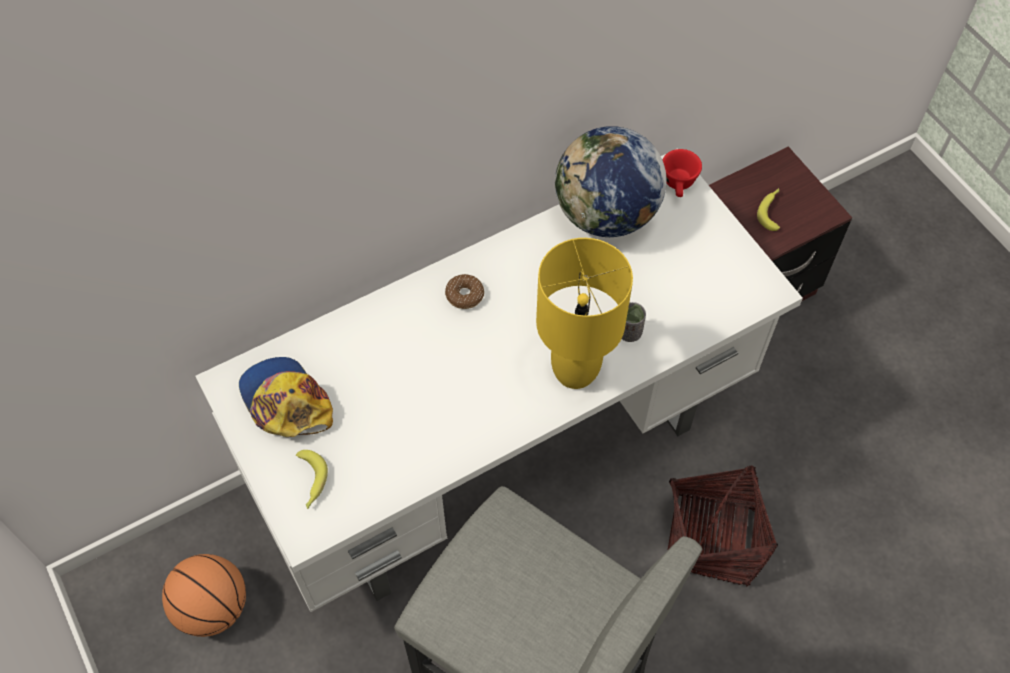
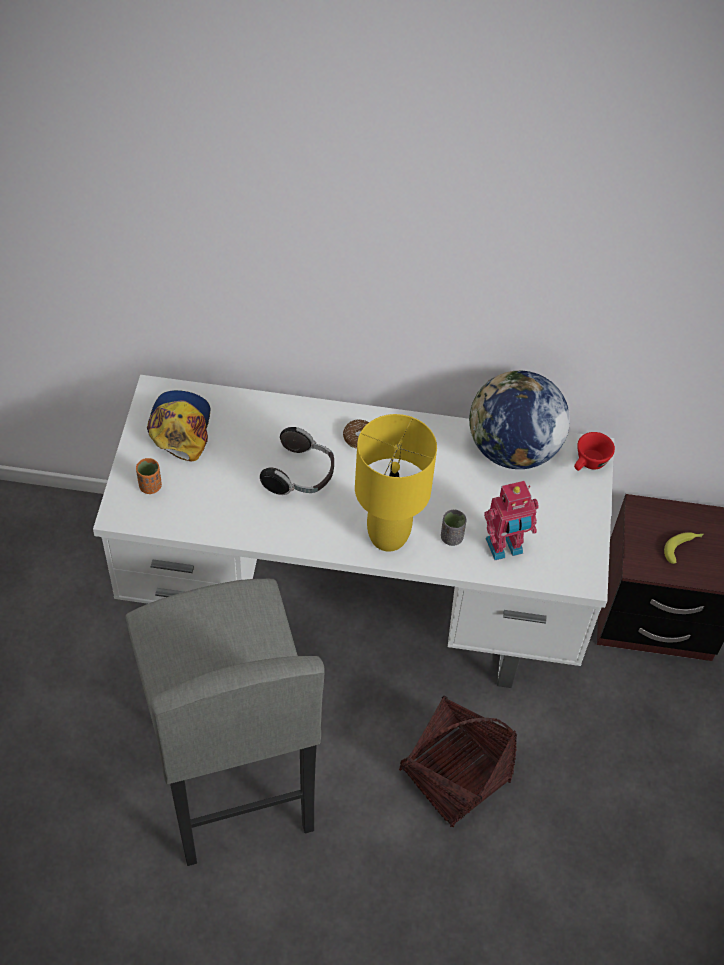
camera: 35 degrees right, 5 degrees down
(213, 607) = (72, 566): basketball -> none
(310, 482) = (150, 486): banana -> orange cup
(444, 368) = (300, 475): none -> headphones
(681, 310) = (505, 548): none -> toy robot

